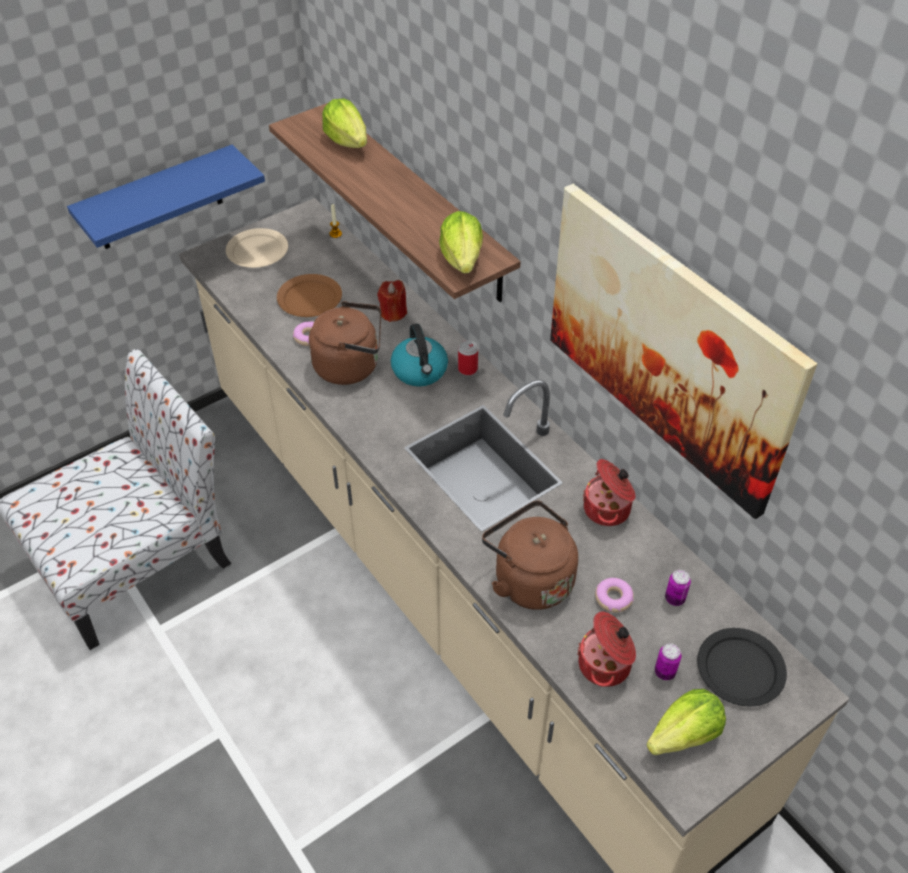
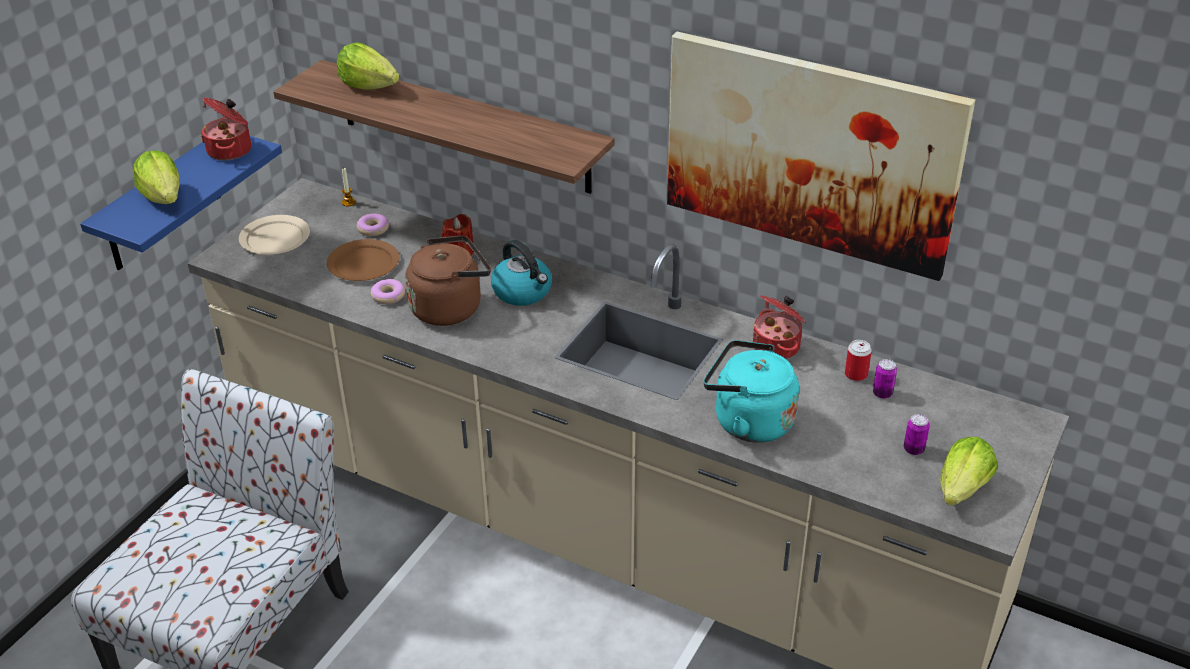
camera: 25 degrees left, 10 degrees down
(462, 259) = (560, 149): lettuce -> lettuce (163, 197)
(467, 369) = (568, 277): can -> can (856, 374)
(529, 579) = (748, 421): brown kettle -> turquoise kettle
(606, 665) = (861, 462): cooking pot -> cooking pot (231, 150)
(613, 598) = (831, 411): donut -> donut (373, 229)
(741, 669) = (972, 426): black plate -> none

